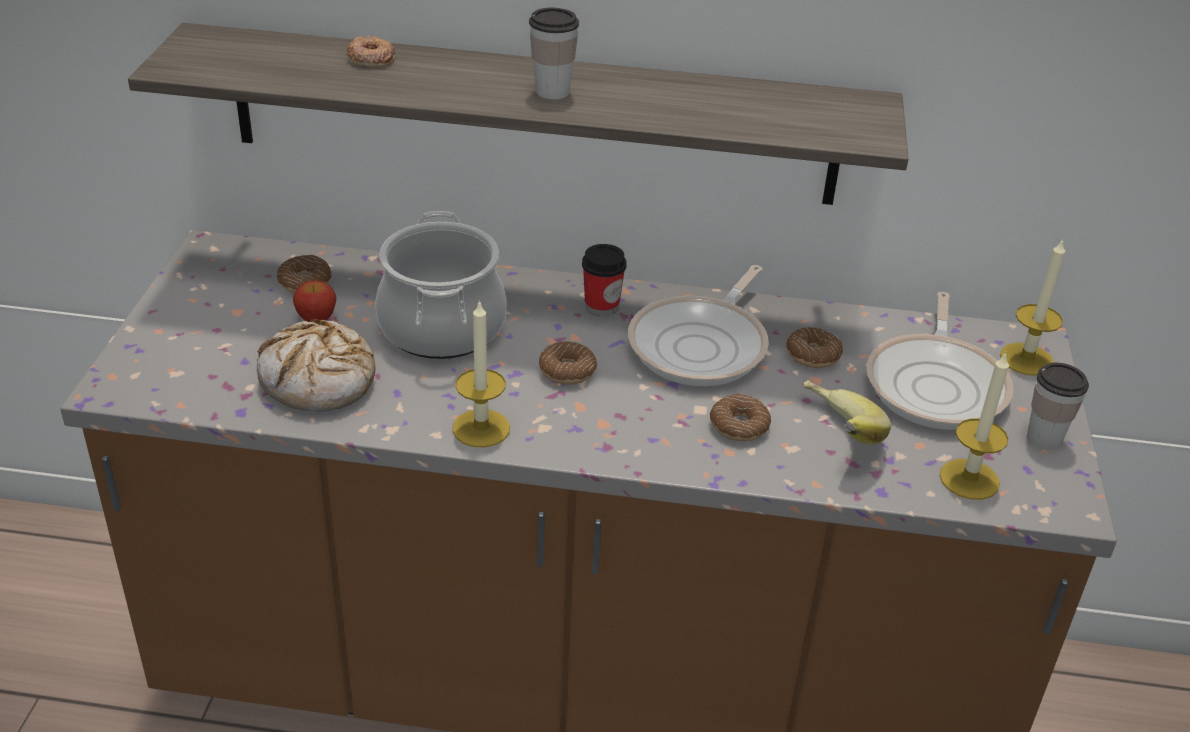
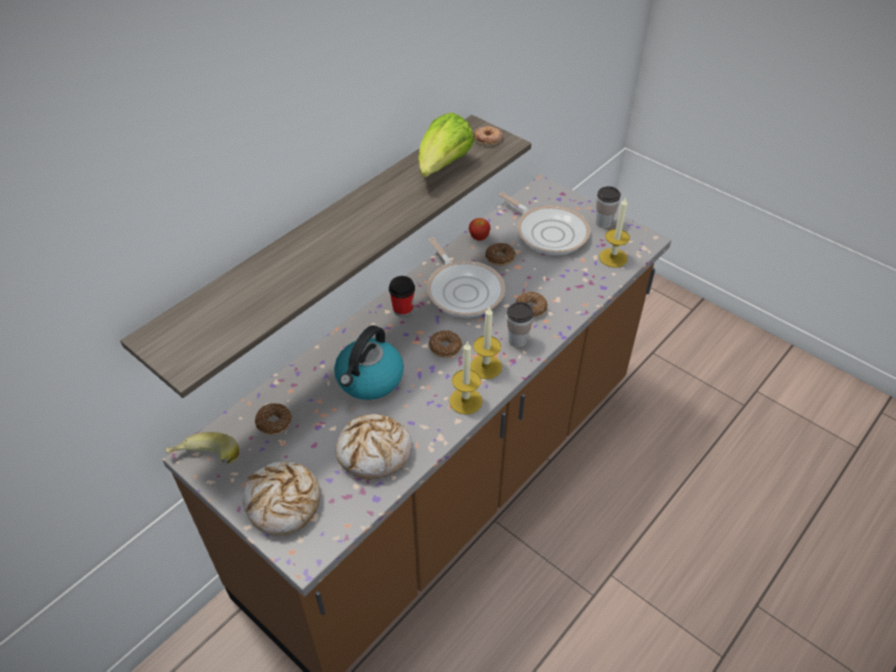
camera: 55 degrees left, 10 degrees up
(182, 340) = (283, 503): none -> bread
(316, 318) = (315, 431): apple -> apple (479, 237)
(371, 58) = (262, 273): donut -> donut (488, 139)
(442, 327) = (369, 380): cooking pot -> kettle
(552, 91) = (370, 221): cup -> cup (517, 340)
(740, 106) = (443, 167): none -> lettuce
(834, 436) = (559, 282): banana -> banana (206, 464)
(1026, 359) = (552, 197): candle -> candle (486, 366)

